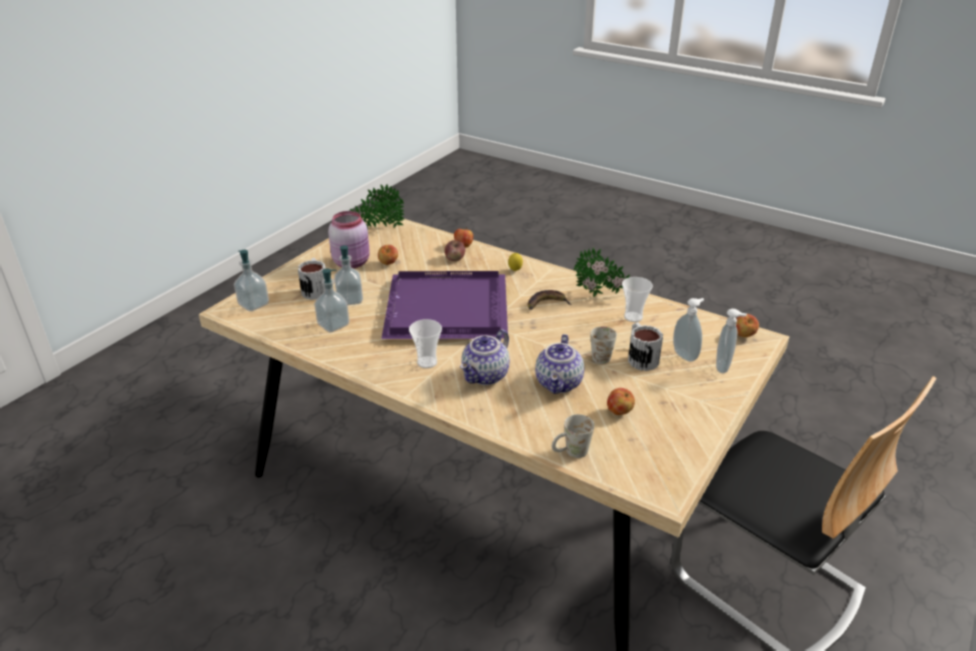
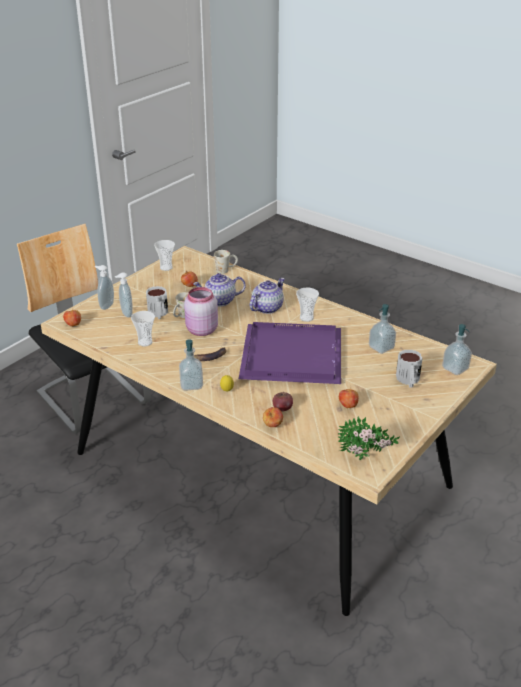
camera: 175 degrees left, 0 degrees up
(350, 300) = (374, 369): soap dispenser -> soap dispenser (191, 385)
(352, 262) = (383, 409): pink jar -> pink jar (201, 330)
(560, 384) = (219, 301): teapot -> teapot turned 120 degrees counterclockwise
(601, 296) = (160, 361): potted plant -> none
(681, 452) = (166, 267): none -> cup

